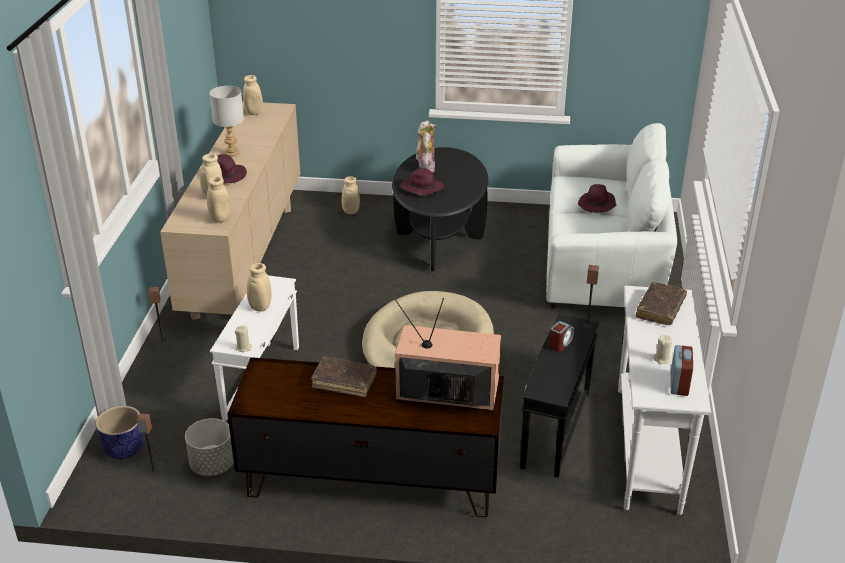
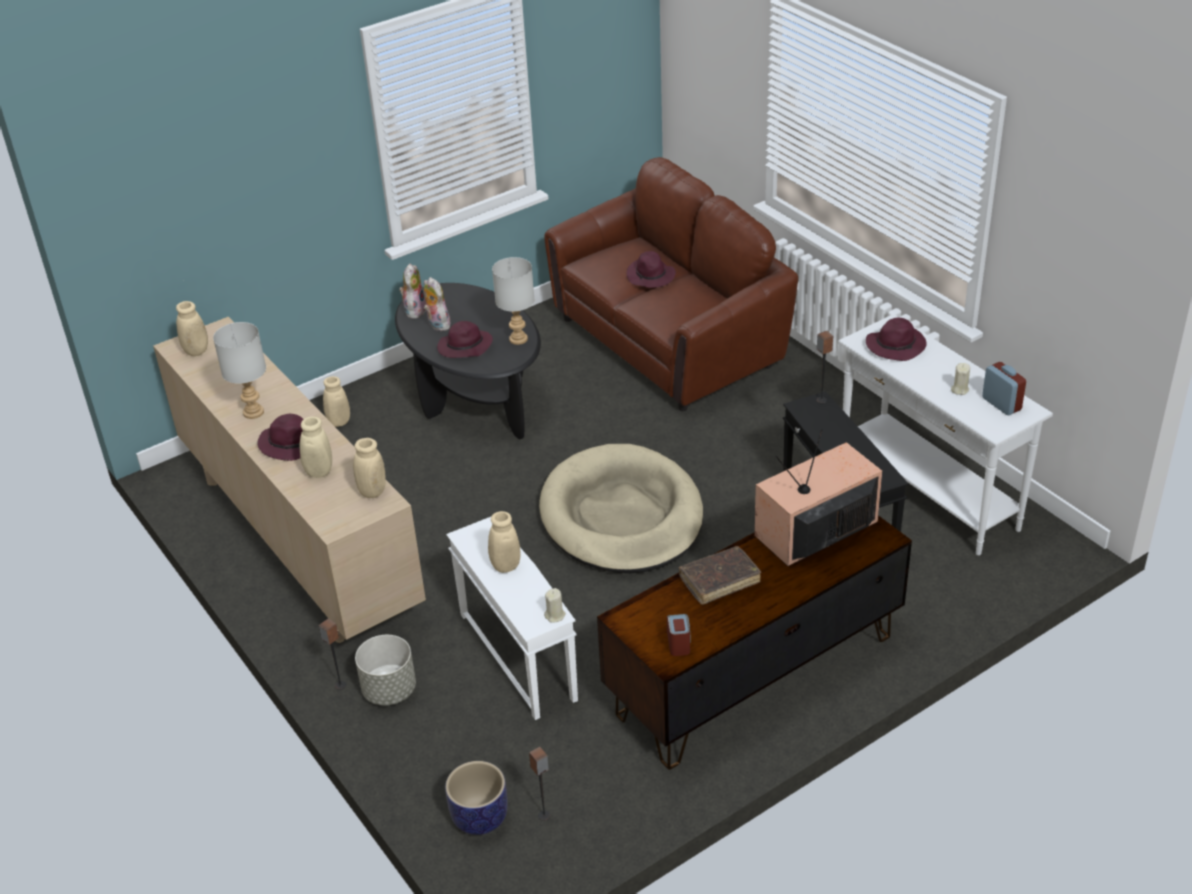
camera: 40 degrees left, 5 degrees up
(212, 465) = (592, 767): grey planter -> grey planter (389, 690)
(458, 198) = (518, 339): none -> grey table lamp
(560, 344) = (824, 430): alarm clock -> alarm clock (679, 642)
(603, 265) = (671, 341): white sofa -> brown sofa
(660, 309) = (896, 345): brown book -> purple hat

